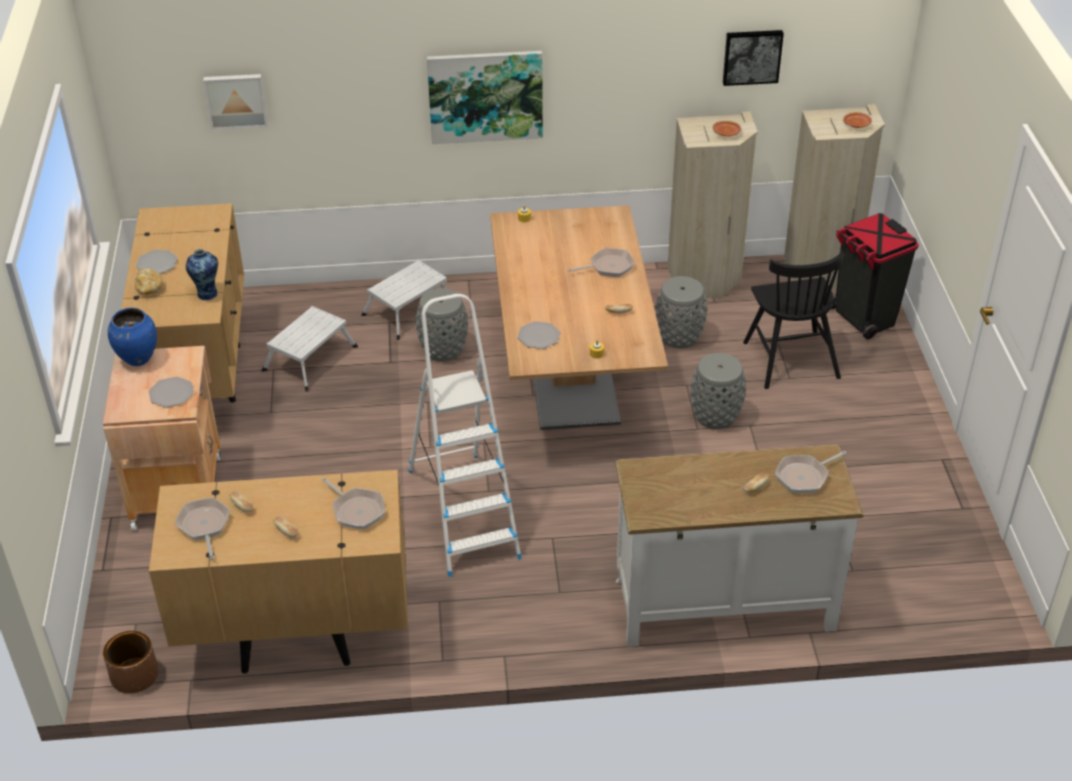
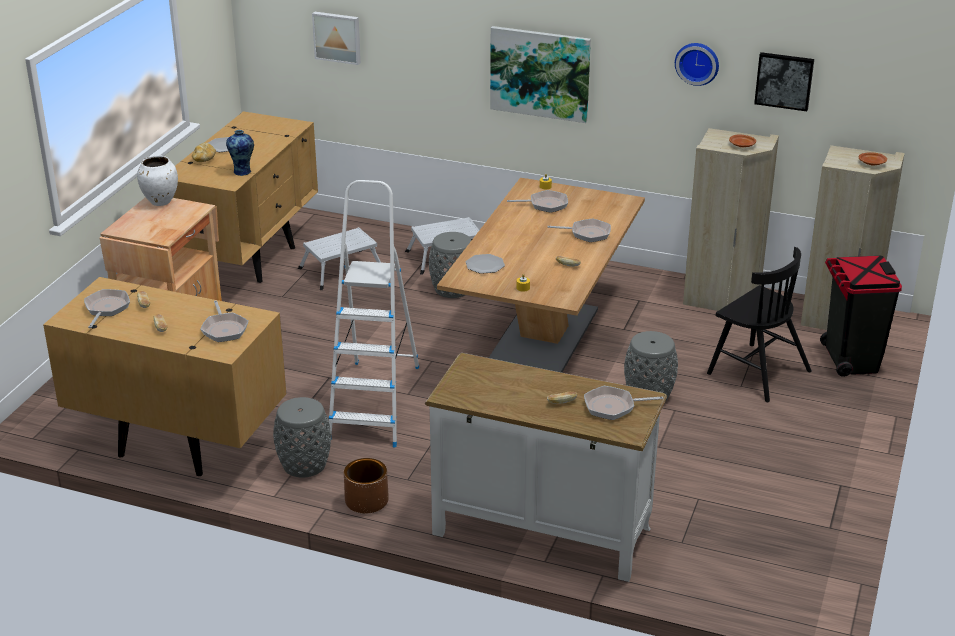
camera: 25 degrees right, 10 degrees down
(135, 676) = (42, 434): brown planter -> brown planter (367, 501)
(138, 359) = (160, 202): blue vase -> white vase
(171, 393) = (164, 227): plate -> none
(541, 241) = (545, 204): none -> frying pan
(660, 55) = (697, 63): none -> wall clock
(679, 336) = (663, 331): grey stool -> grey stool (304, 465)
(789, 356) = (754, 370): black chair -> black chair turned 60 degrees counterclockwise

